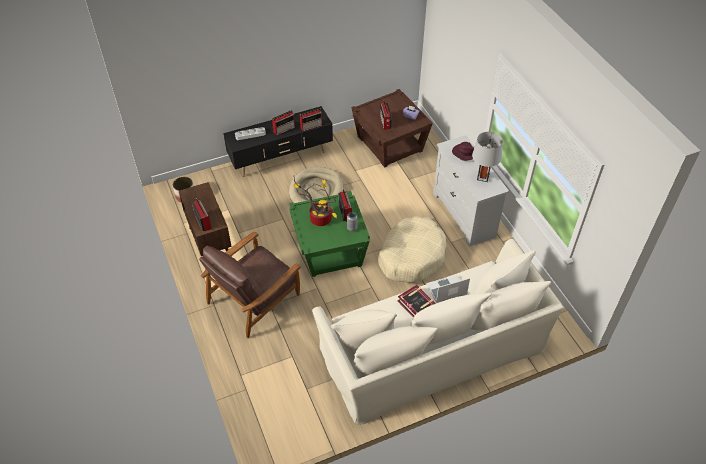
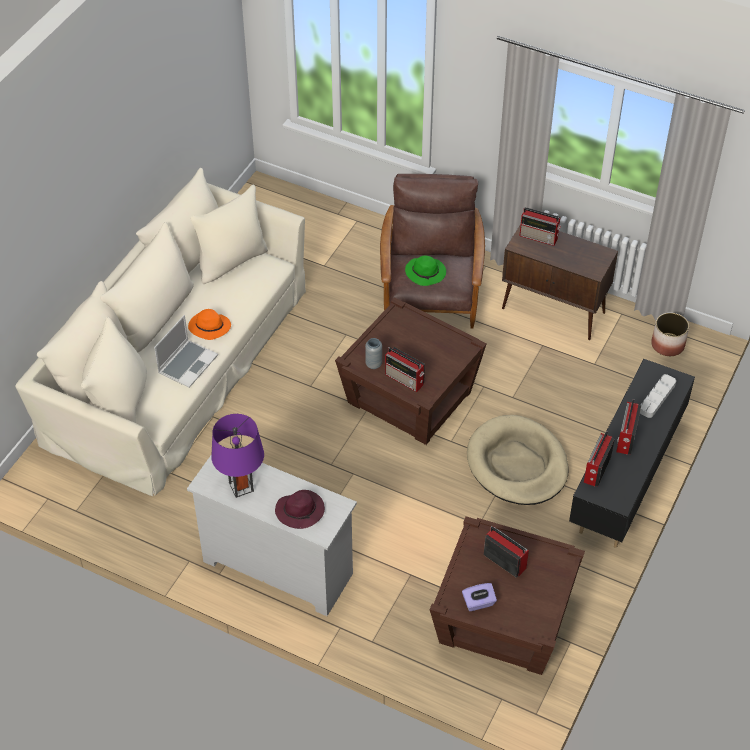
camera: 140 degrees right, 0 degrees up
(266, 268) = (426, 273): none -> green hat
(318, 219) = (427, 349): potted plant -> none
(329, 249) = (410, 397): green side table -> brown side table
(411, 256) = (297, 456): beige dog bed -> none
(417, 305) = (209, 327): book -> orange hat
(483, 177) = (241, 487): grey table lamp -> purple table lamp

